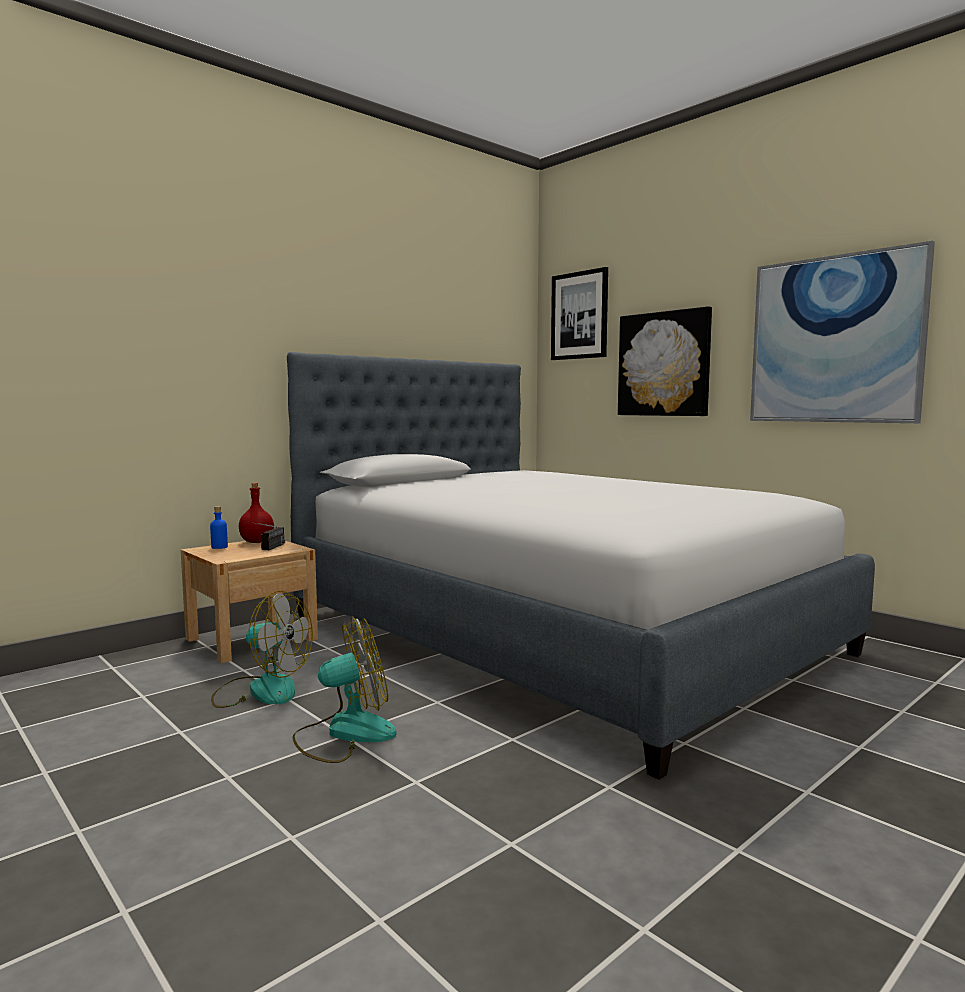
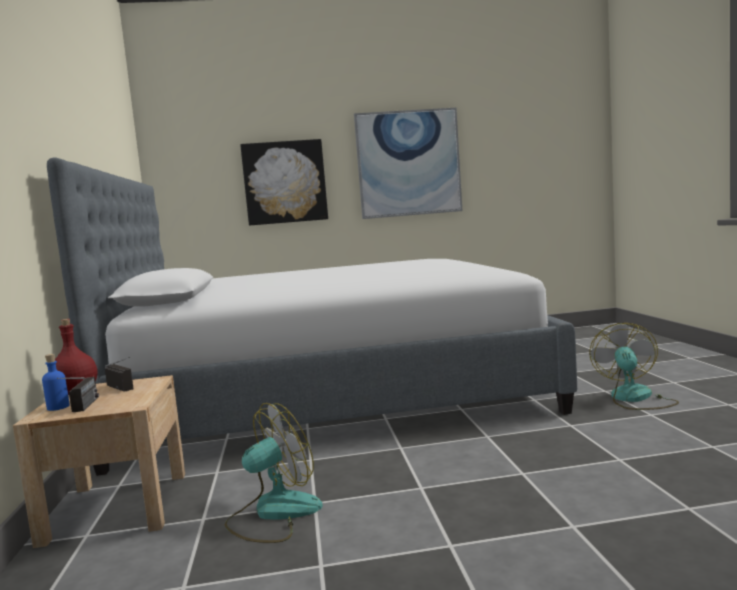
camera: 55 degrees left, 0 degrees up
(217, 552) = (82, 408): none -> radio
(345, 733) = (418, 487): fan -> fan (634, 398)
(579, 315) = (191, 142): picture -> none

